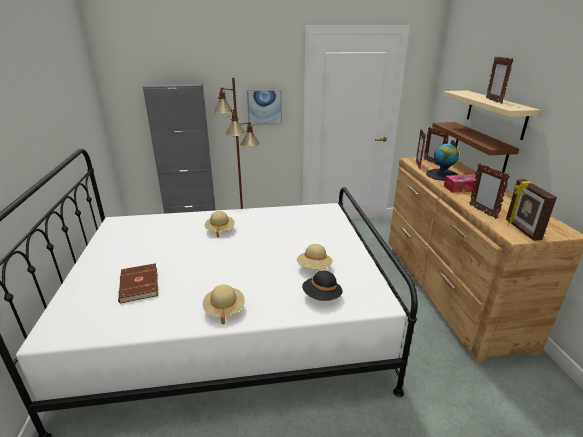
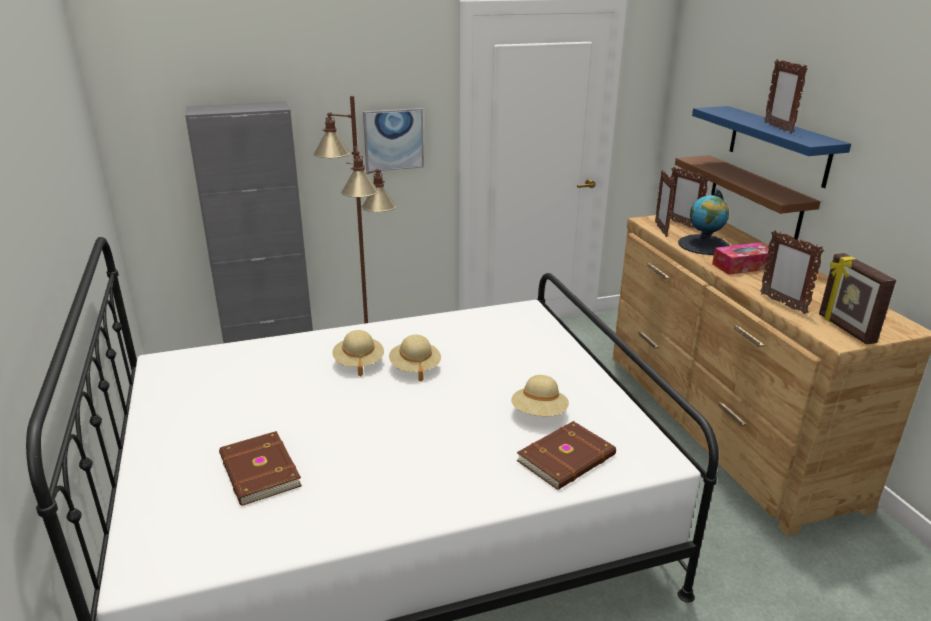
camera: 10 degrees left, 0 degrees up
(224, 310) = (422, 497): beige hat -> beige hat (415, 367)
(322, 296) = (567, 459): black hat -> brown book
(495, 113) = (778, 145): beige shelf -> blue shelf

